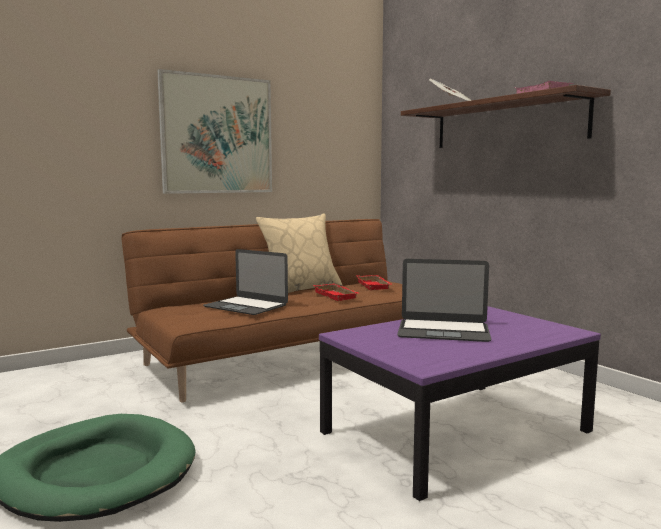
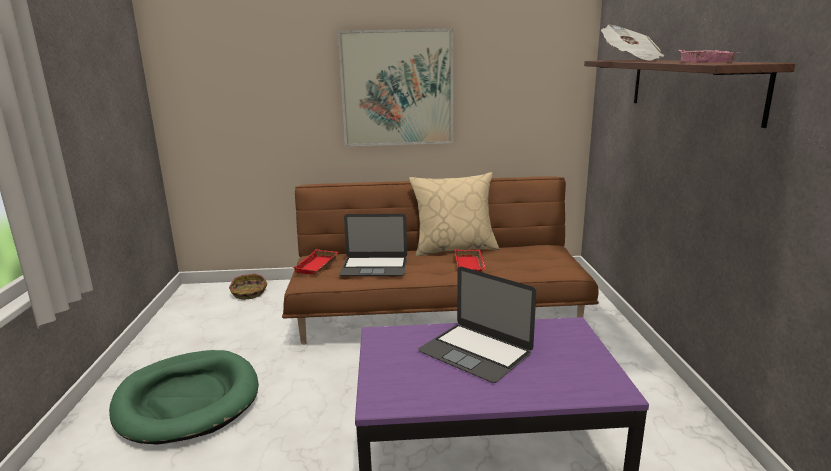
camera: 30 degrees right, 10 degrees up
(52, 376) = (248, 293): none -> basket
(246, 306) = (374, 266): laptop -> laptop turned 60 degrees counterclockwise
(375, 286) = (529, 255): red tray -> red tray (317, 266)

